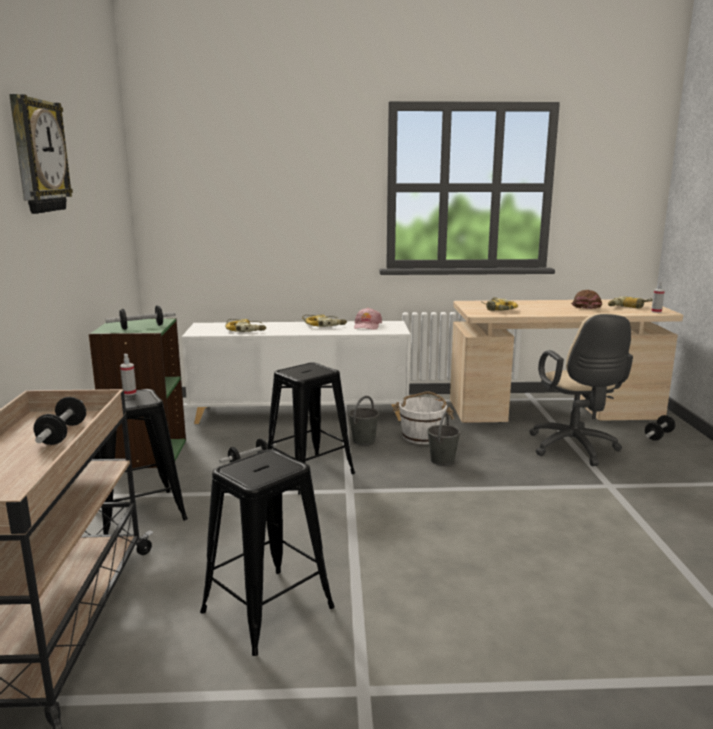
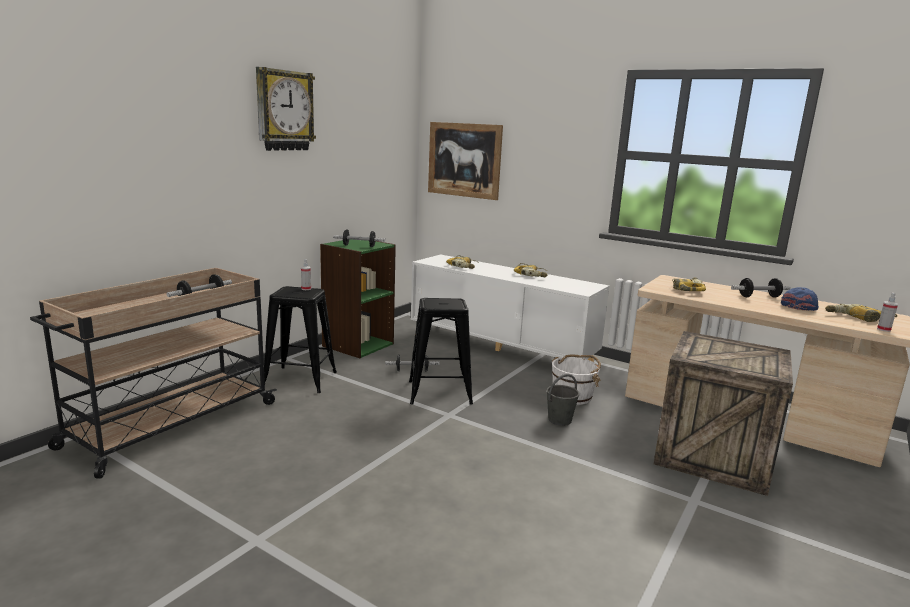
camera: 35 degrees right, 0 degrees up
(202, 207) = (464, 160): none -> picture
(267, 609) = (281, 466): black stool -> none
(364, 440) = (518, 383): grey bucket -> none
(367, 326) = (565, 282): pink cap -> none
(574, 449) = (711, 456): beige office chair -> crate
(585, 306) = (800, 306): brown cap -> blue cap
(658, 436) = (844, 480): dumbbell -> dumbbell (759, 297)

